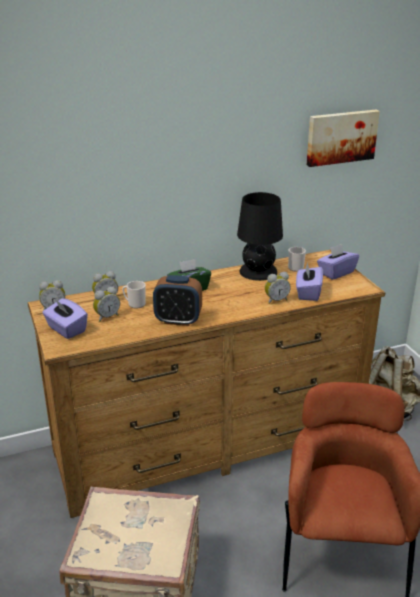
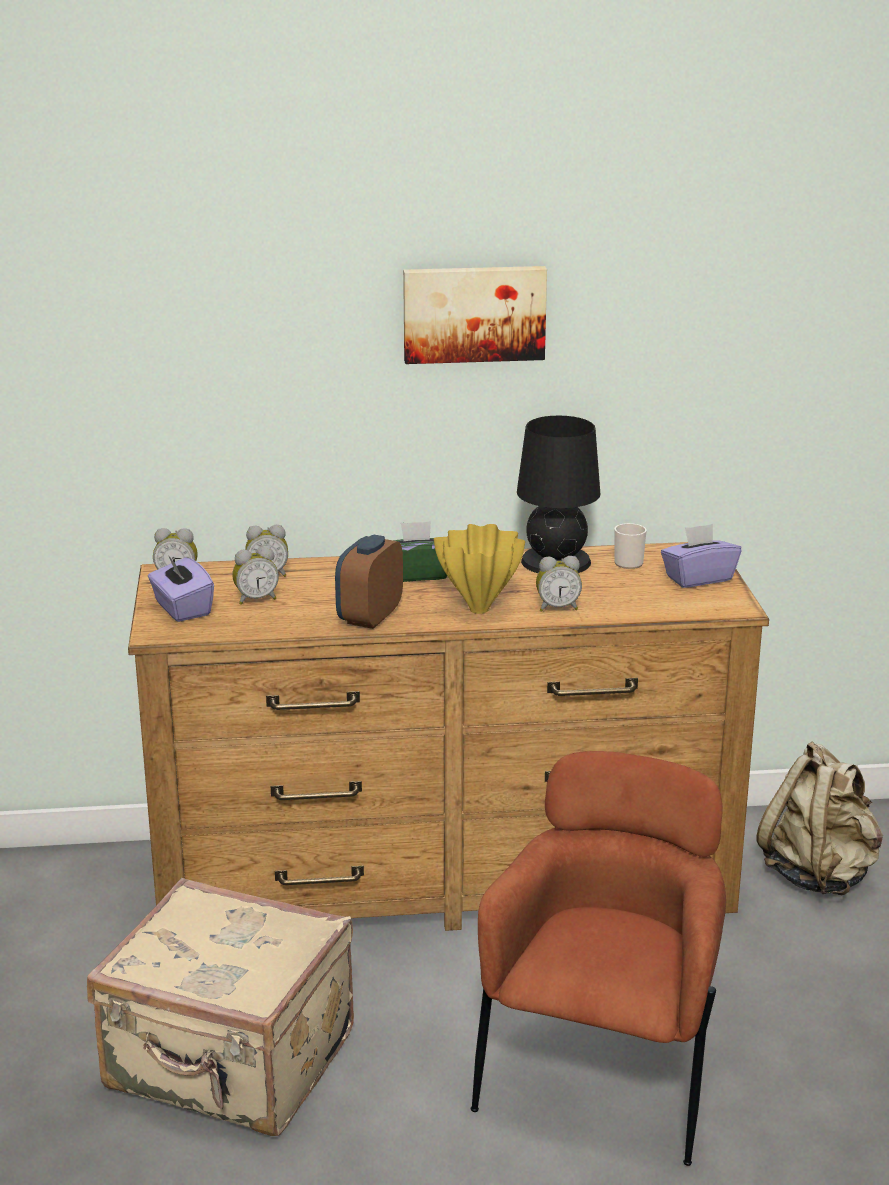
camera: 15 degrees right, 5 degrees down
(135, 304) = (311, 586): mug -> none
(178, 320) = (370, 617): alarm clock -> alarm clock turned 90 degrees clockwise
(236, 307) = (481, 609): none -> yellow vase
(308, 293) = (623, 603): purple tissue box -> none
(341, 137) = (735, 329): picture -> picture (474, 313)

